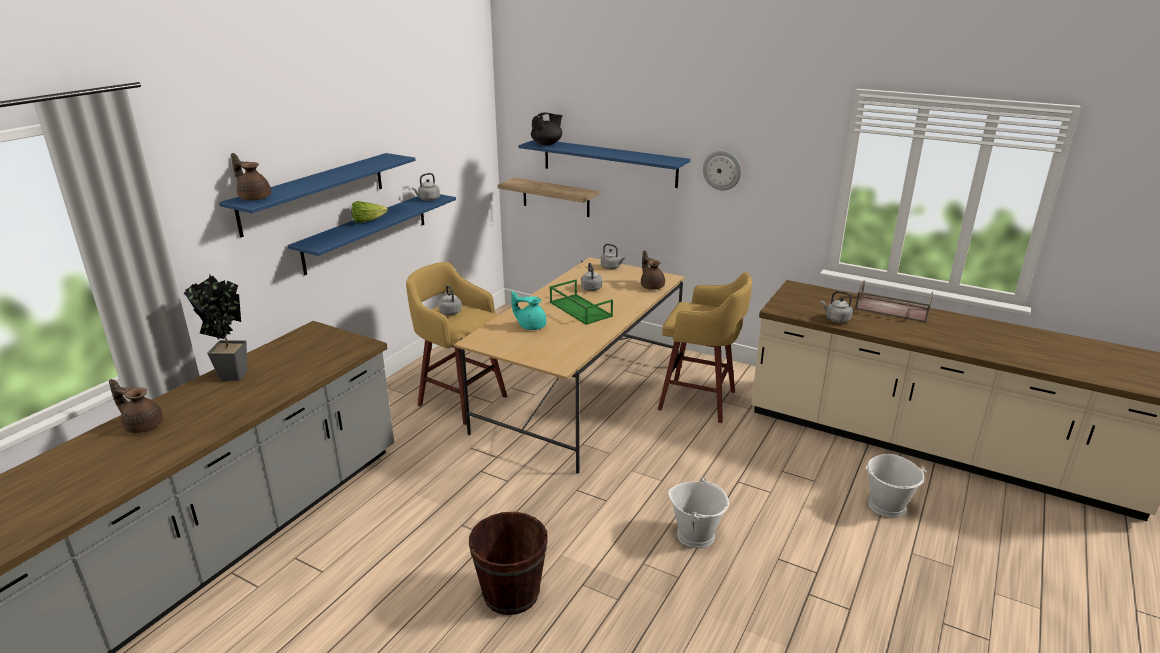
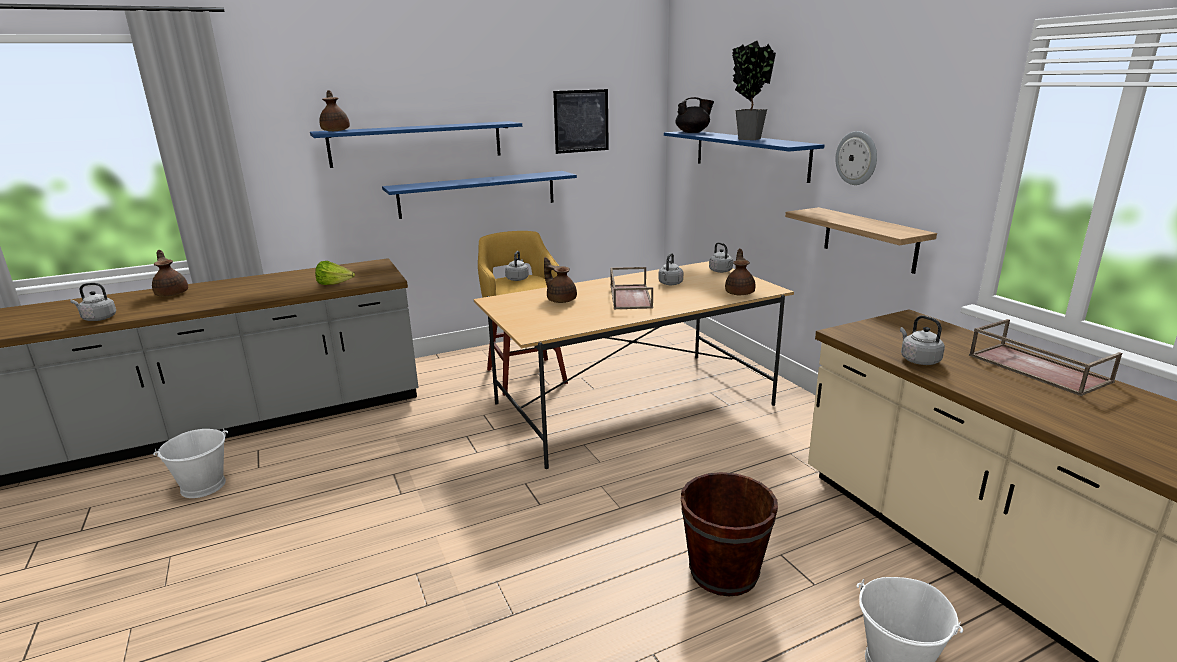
camera: 35 degrees right, 5 degrees down
(230, 374) = (274, 277): potted plant -> potted plant (746, 138)
(367, 221) = (469, 180): lettuce -> lettuce (335, 284)
(428, 199) = (549, 174): grey kettle -> grey kettle (98, 318)
(439, 140) = (581, 121): none -> picture
(511, 593) = (350, 550): brown bucket -> brown bucket (723, 572)
(531, 326) = (560, 300): turquoise teapot -> brown teapot
(556, 197) = (704, 196): shelf -> shelf (869, 239)
(579, 309) = (629, 296): green tray -> brown tray
(696, 535) = (588, 579): white bucket -> white bucket (204, 486)
(700, 401) = (762, 445): yellow stool -> none

